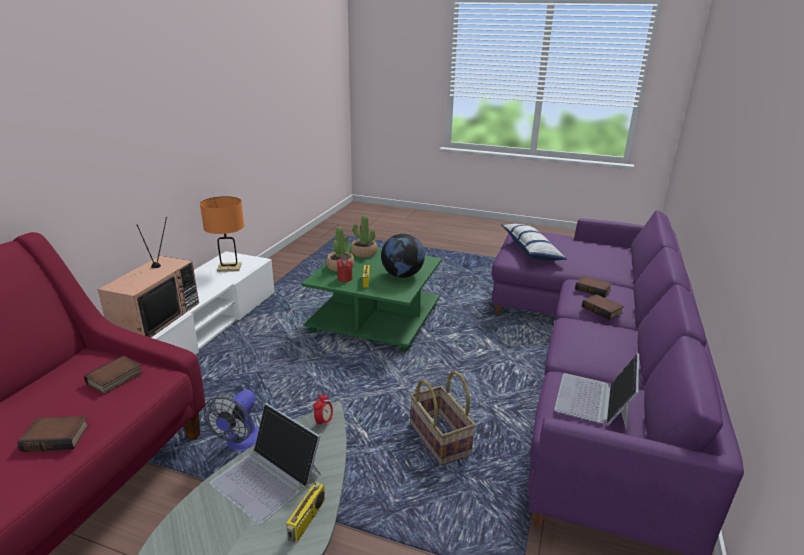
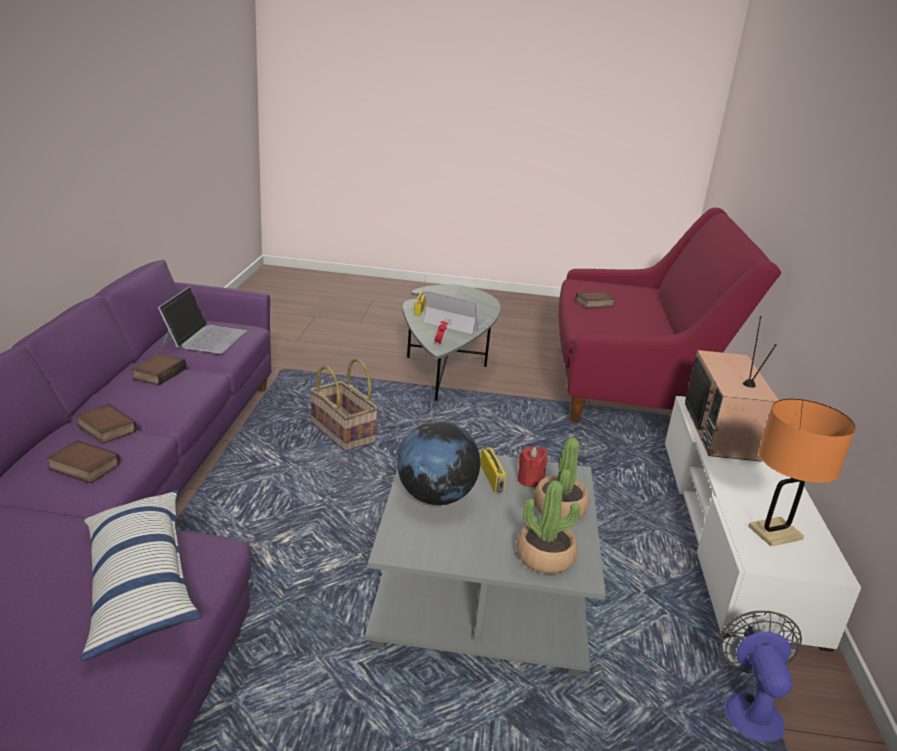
camera: 165 degrees right, 0 degrees up
(115, 379) = (614, 328): book -> book (159, 373)
(241, 443) = (528, 419): fan -> fan (749, 708)
(376, 319) = (479, 591): green coffee table -> grey coffee table

